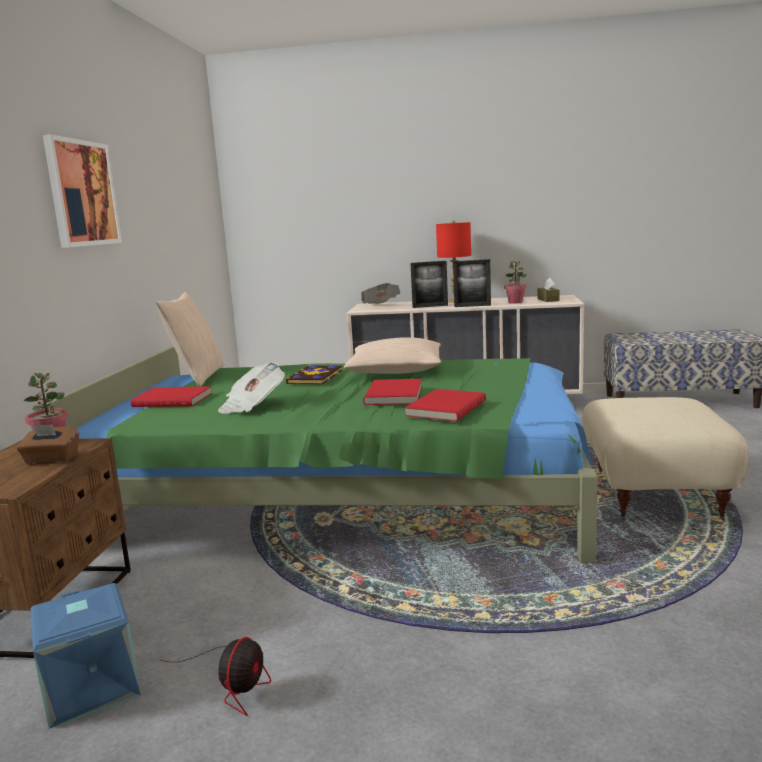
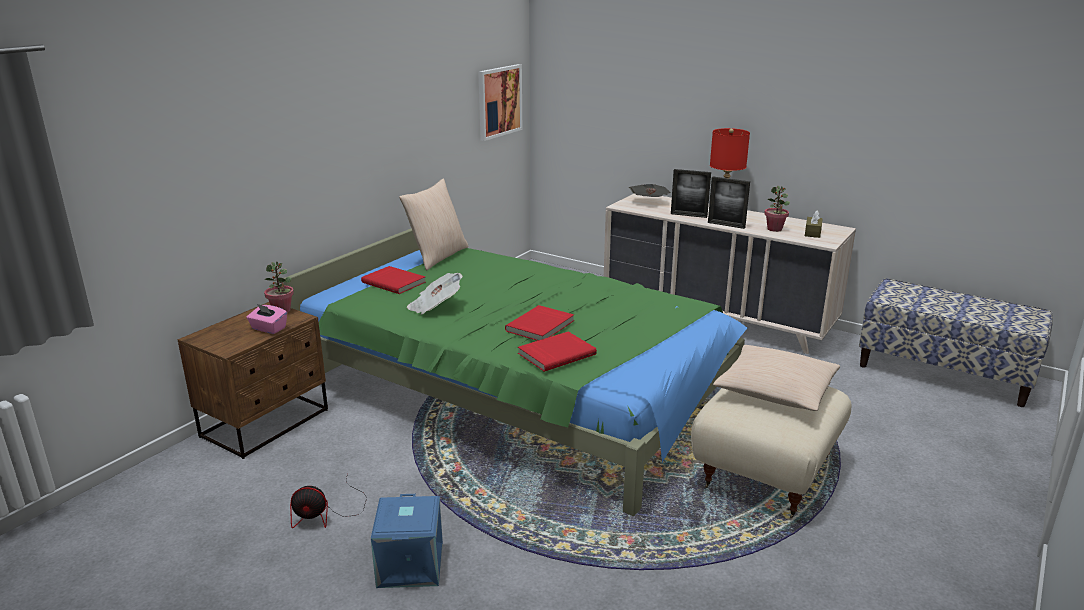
camera: 25 degrees right, 10 degrees up
(51, 460) = (268, 329): brown tissue box -> pink tissue box
(82, 193) = (350, 103): picture -> picture (499, 101)
(93, 686) = (255, 486): blue storage box -> blue storage box (412, 565)
(236, 682) = (327, 513): fan -> fan turned 45 degrees clockwise
(316, 377) = (515, 283): book -> none
(395, 371) = (583, 292): beige pillow -> beige pillow (775, 390)

